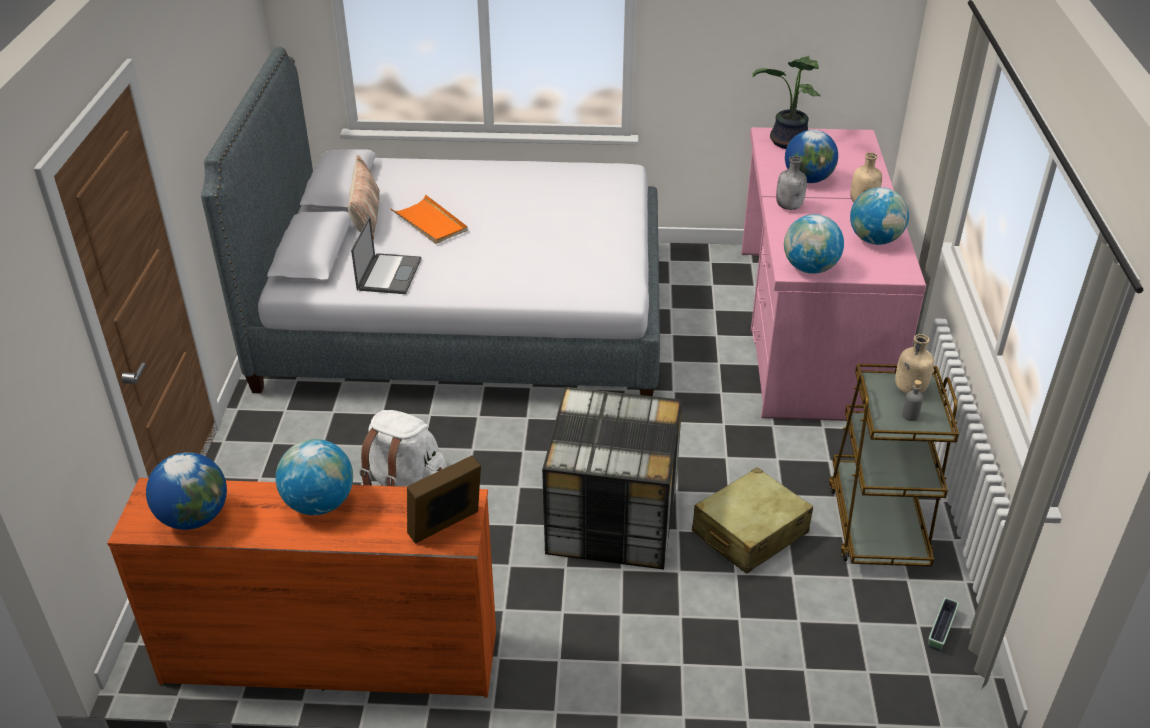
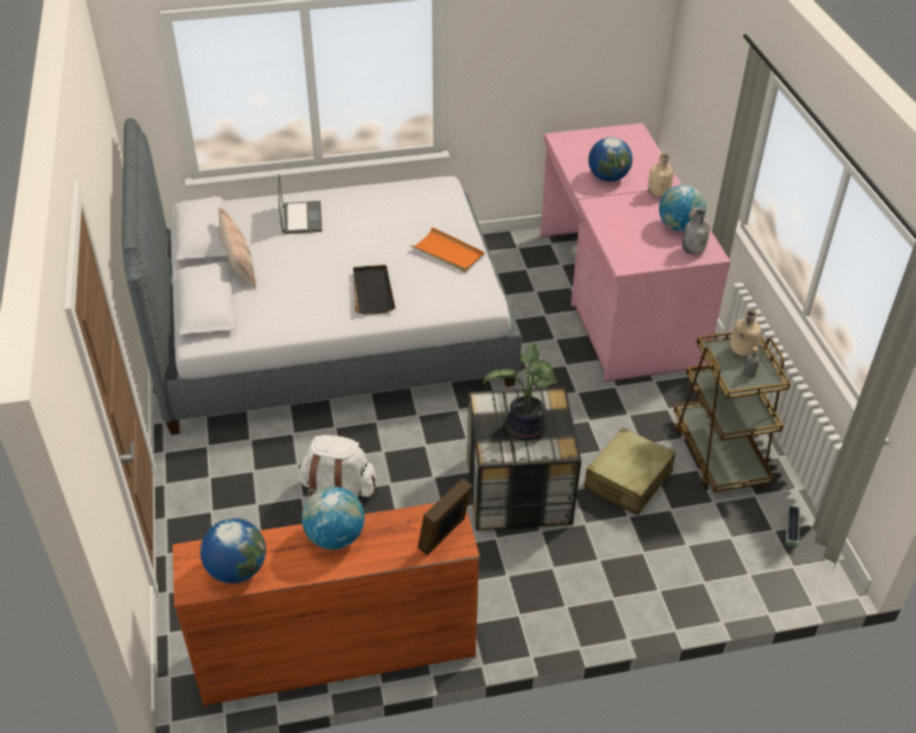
camera: 15 degrees left, 5 degrees up
(389, 274) = (283, 314): laptop -> laptop (301, 217)
(430, 223) = (298, 259): orange tray -> orange tray (448, 252)
(497, 265) = (372, 291): none -> black tray
(787, 143) = (579, 145): potted plant -> potted plant (524, 429)
(789, 206) = (602, 205): grey bottle -> grey bottle (693, 250)
(809, 268) = (638, 260): globe -> none

